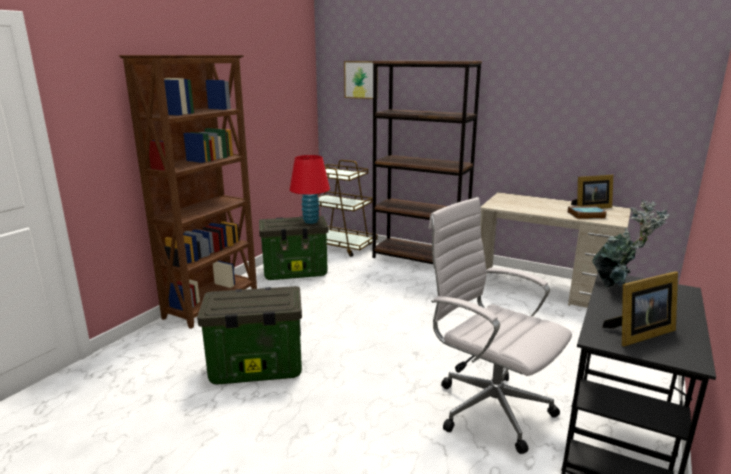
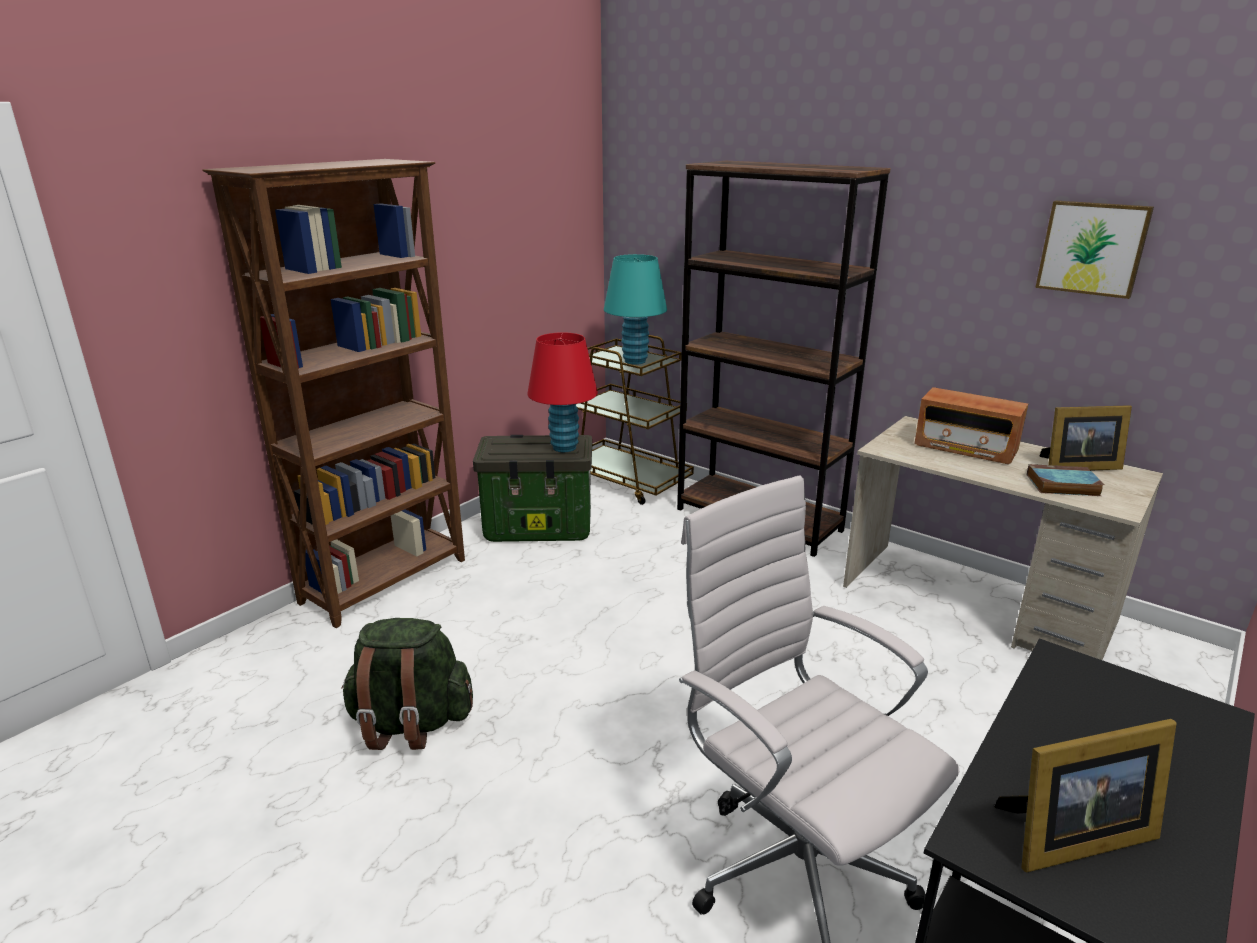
camera: 10 degrees right, 5 degrees up
(255, 368) = (410, 723): storage box -> green backpack
(342, 174) = (635, 361): none -> turquoise table lamp
(361, 79) = (676, 193): picture -> picture (1093, 248)
(533, 203) = (965, 448): none -> radio
(617, 287) = (1065, 691): potted plant -> none

